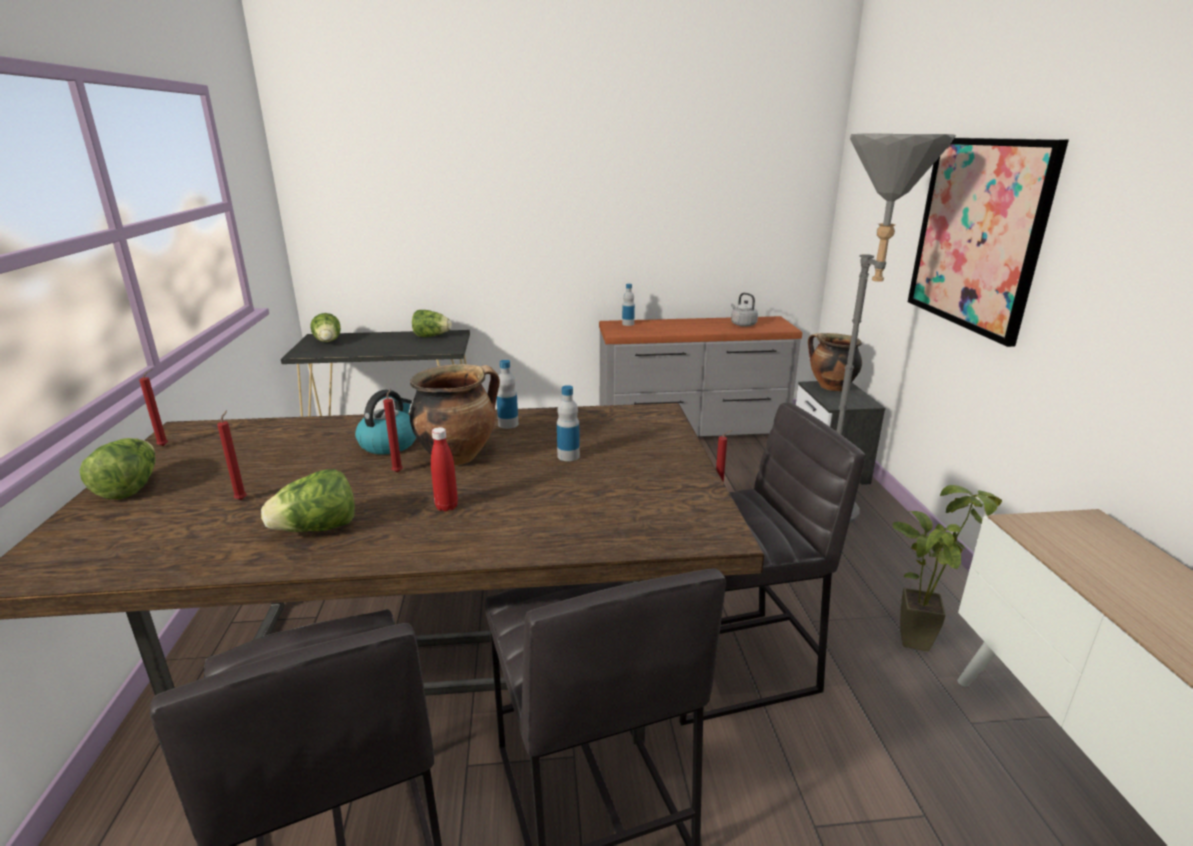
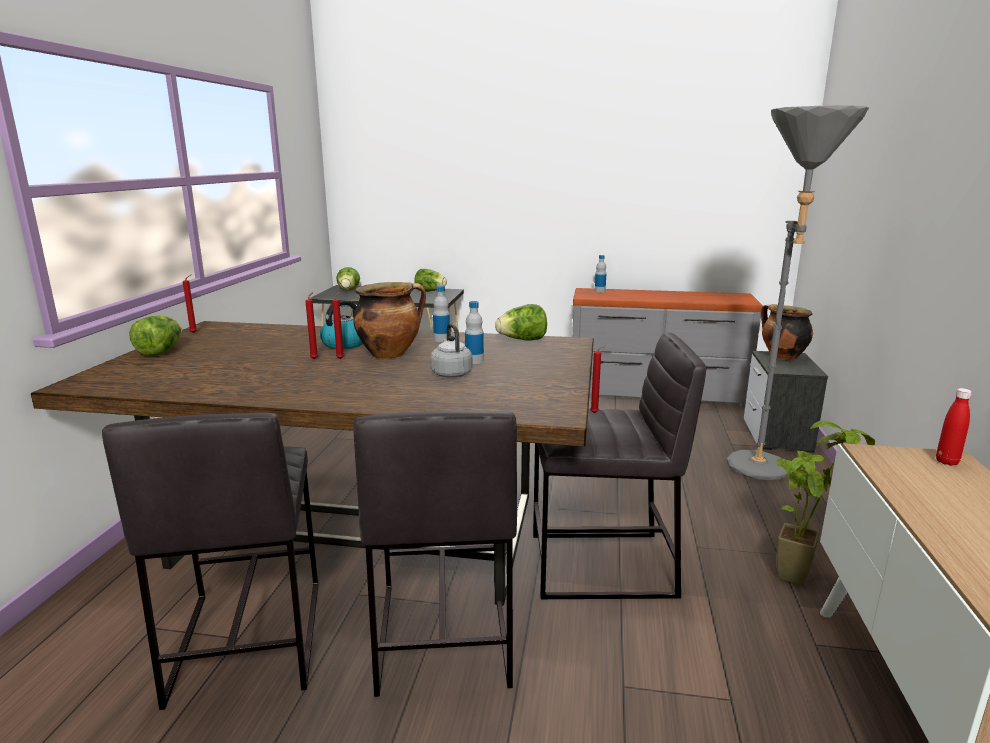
camera: 15 degrees right, 5 degrees down
(242, 499) = (227, 363): red candle -> red candle (315, 359)
(317, 529) = (265, 382): lettuce -> lettuce (522, 340)
(446, 506) = (361, 380): red bottle -> red bottle (947, 462)
(742, 324) = (707, 297): grey kettle -> grey kettle (451, 373)
(978, 234) = (901, 202): picture -> none

